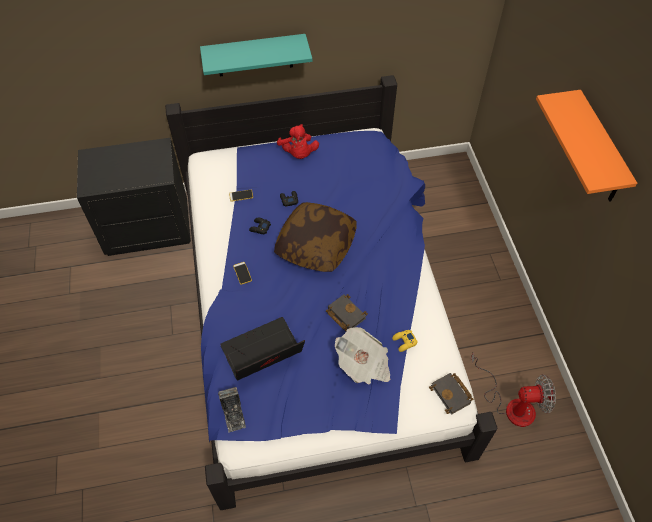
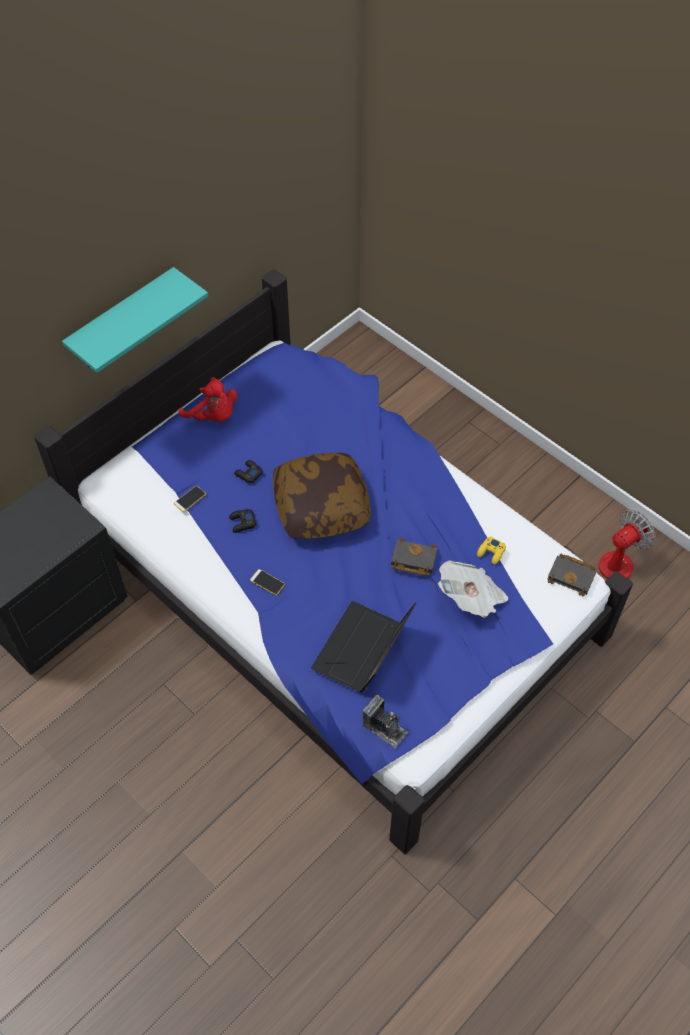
camera: 35 degrees left, 0 degrees up
(599, 150) = (583, 252): orange shelf -> none

